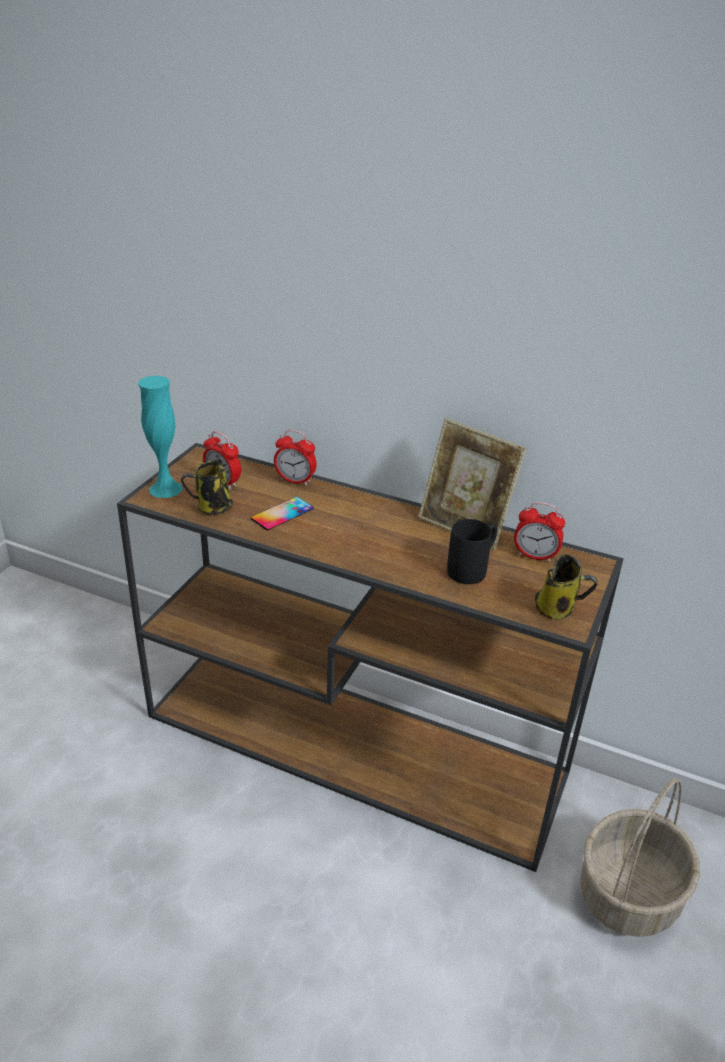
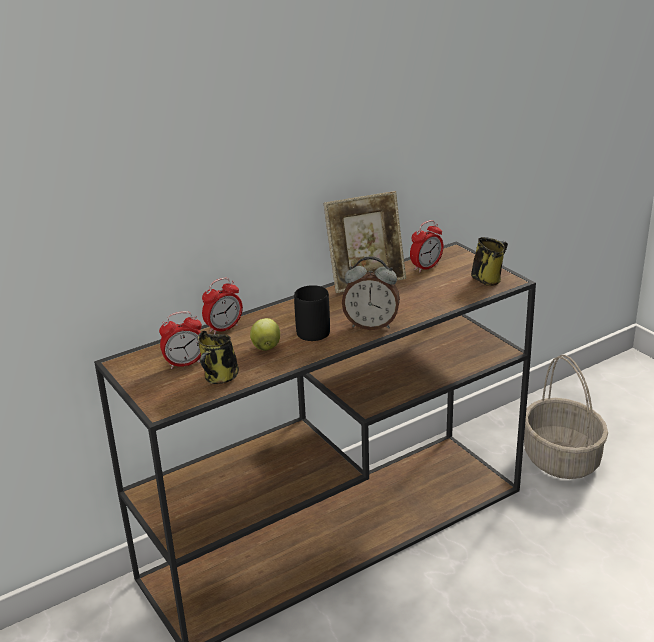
camera: 55 degrees left, 5 degrees down
(165, 489) = (158, 394): turquoise vase -> none
(282, 513) = (266, 347): phone -> apple
(375, 559) = (371, 325): none -> alarm clock
(472, 569) = (419, 293): black mug -> black mug (311, 328)

